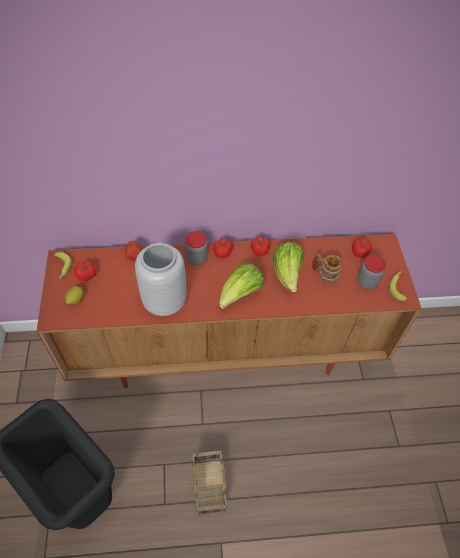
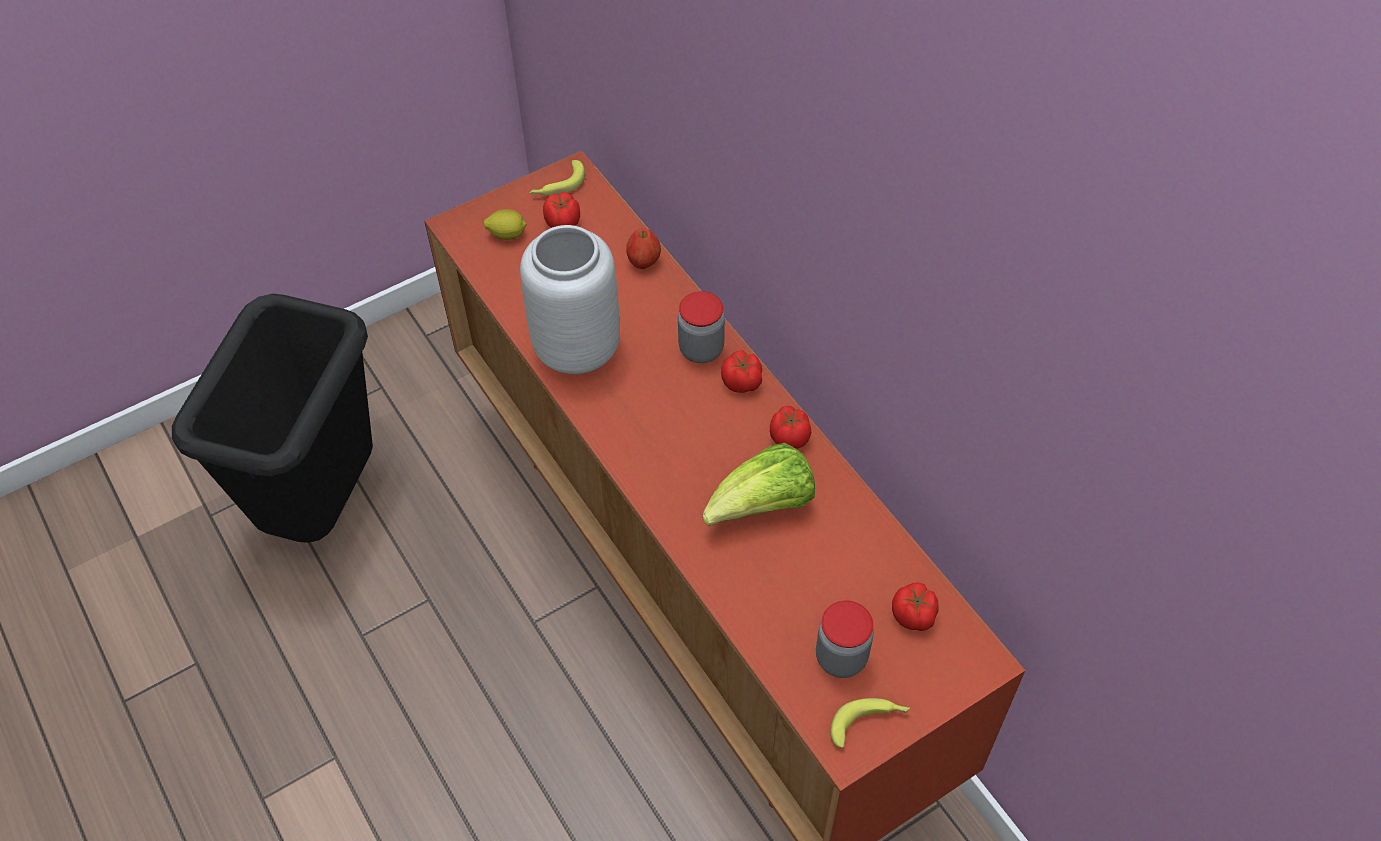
camera: 65 degrees right, 0 degrees up
(208, 485) = (424, 688): basket -> none
(240, 294) = (664, 451): lettuce -> none
(324, 274) = (808, 571): mug -> none

